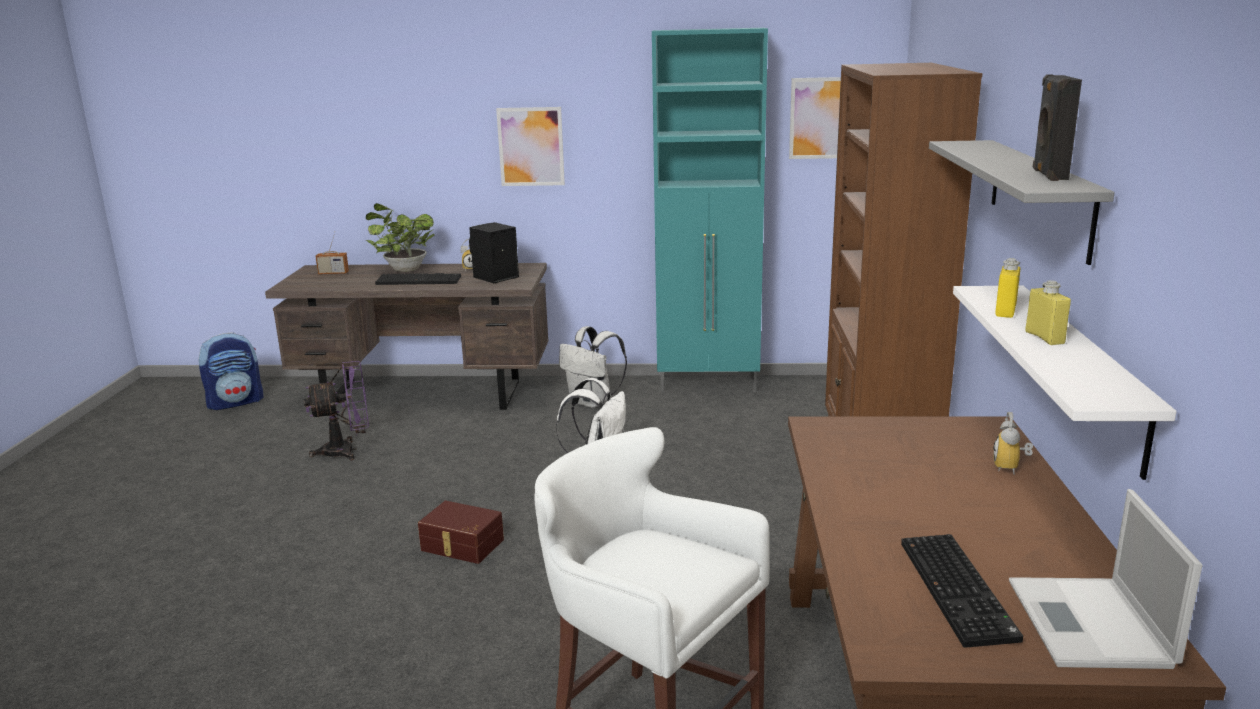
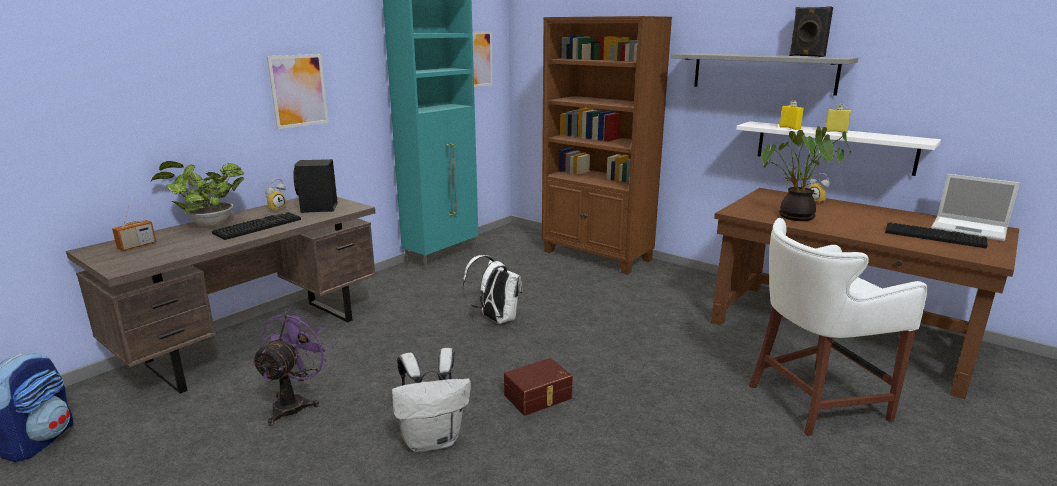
camera: 55 degrees left, 0 degrees up
(593, 402) = (400, 291): white backpack -> white backpack (433, 439)
(864, 466) = (794, 217): none -> potted plant

